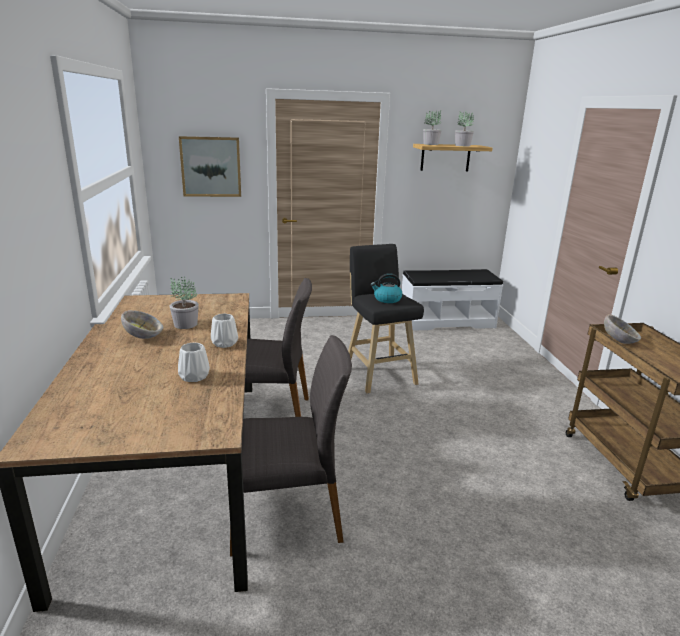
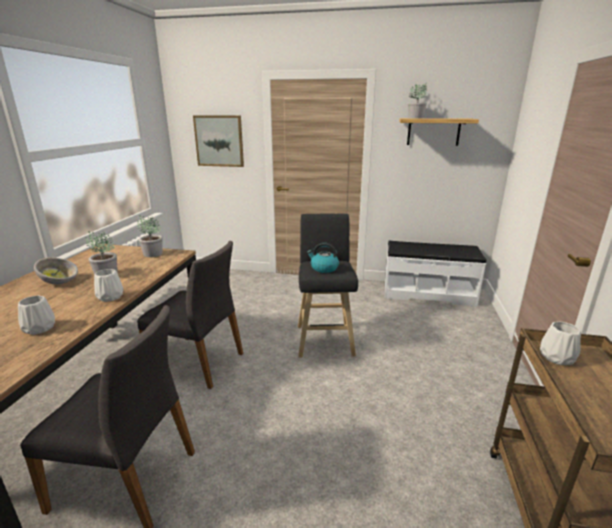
camera: 20 degrees right, 0 degrees up
(462, 145) = (447, 118): potted plant -> potted plant (152, 254)
(619, 341) = (556, 357): bowl -> white vase

